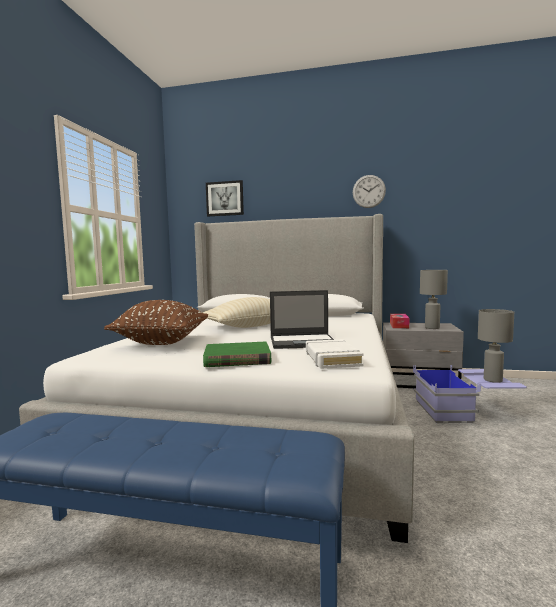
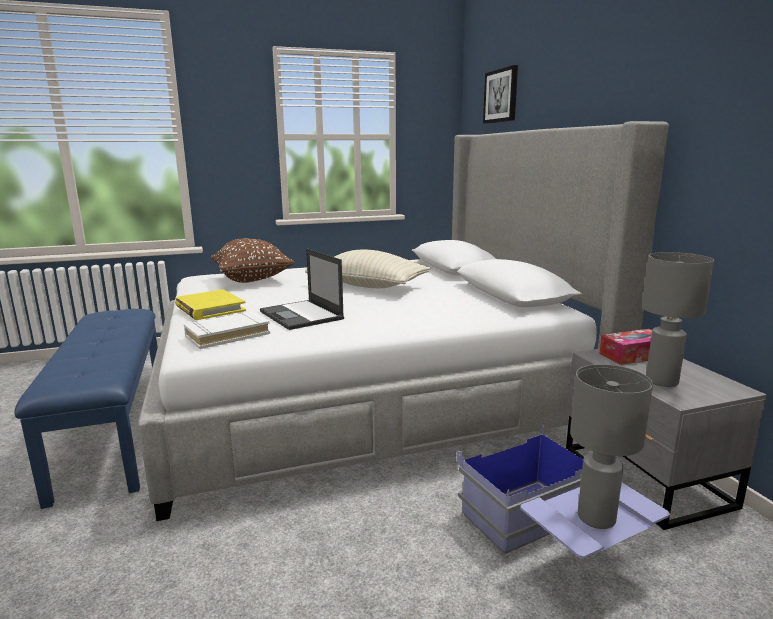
camera: 60 degrees right, 10 degrees up
(237, 358) = (210, 308): green book -> yellow book
(369, 191) = (665, 66): wall clock -> none

